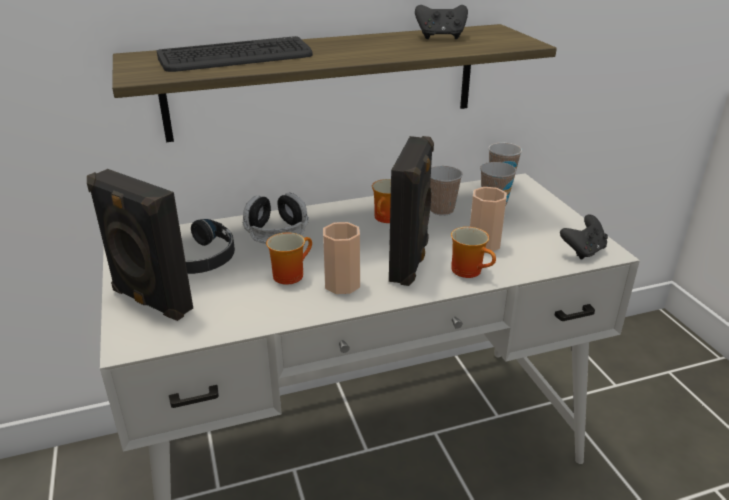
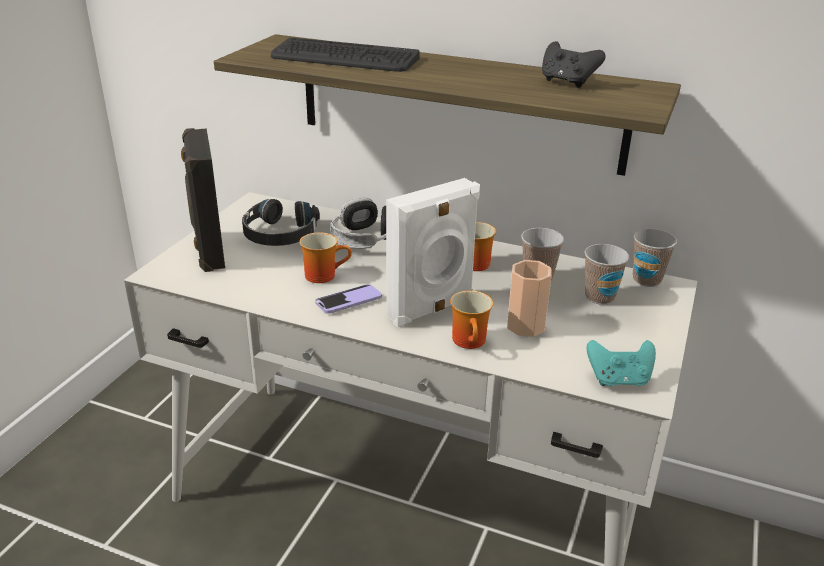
camera: 40 degrees right, 0 degrees up
(342, 284) = (348, 301): cup -> phone
(410, 262) = (432, 310): black speaker -> white speaker
(583, 251) = (618, 380): black game controller -> turquoise game controller

